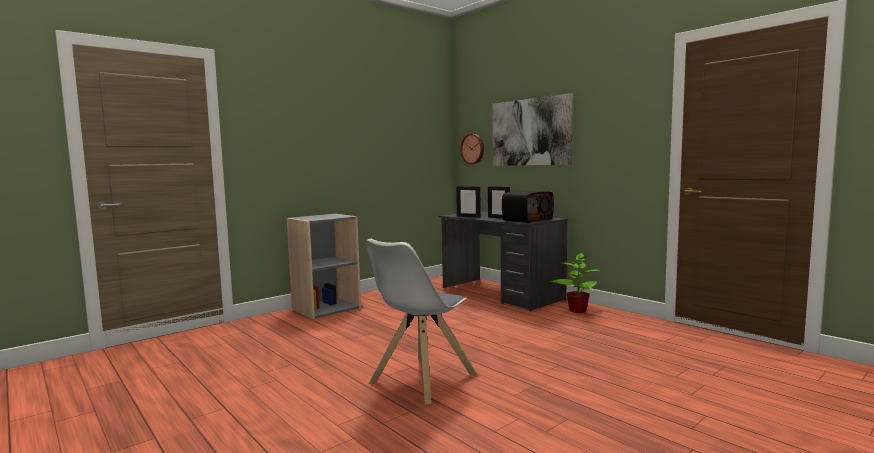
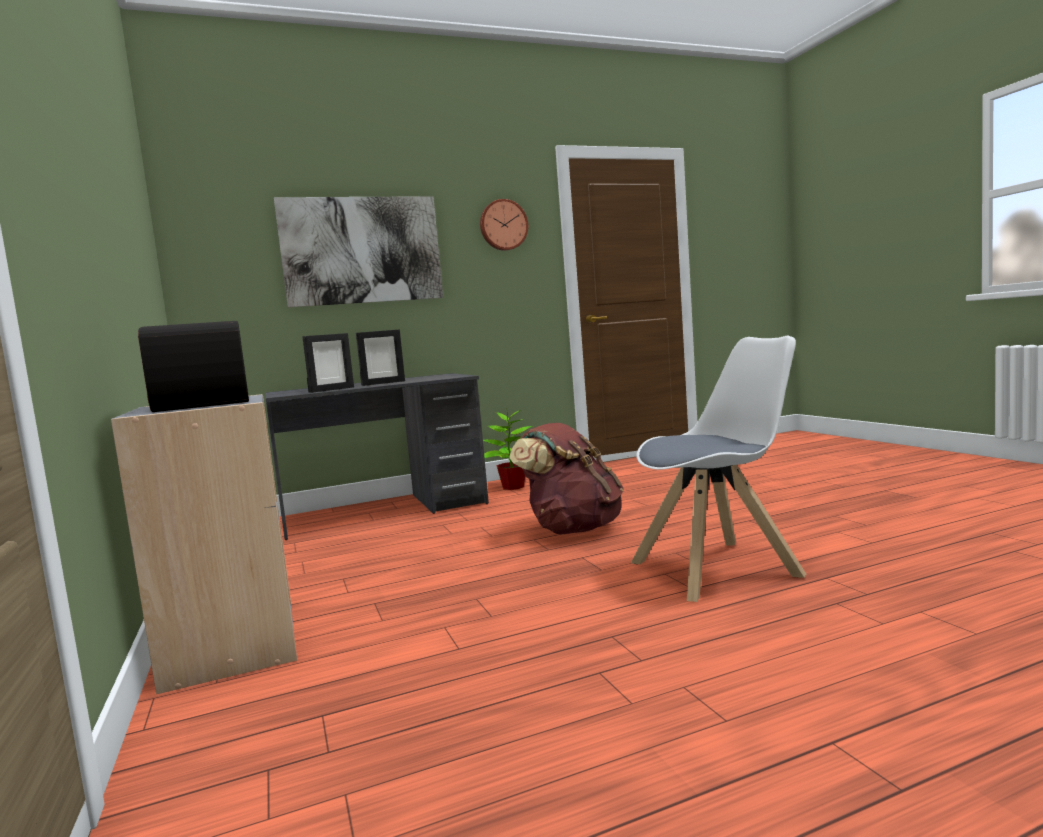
camera: 70 degrees left, 0 degrees up
(421, 380) = (719, 569): chair -> chair turned 75 degrees counterclockwise
(473, 149) = (227, 279): wall clock -> wall clock (503, 225)
(486, 337) = (572, 529): none -> brown backpack
(527, 220) = (433, 377): radio -> radio (200, 404)

